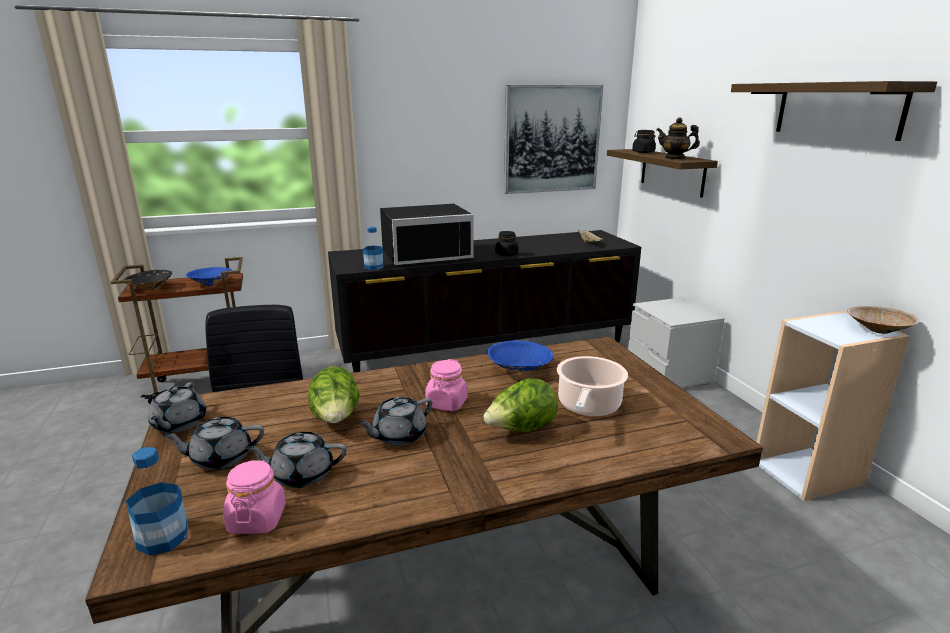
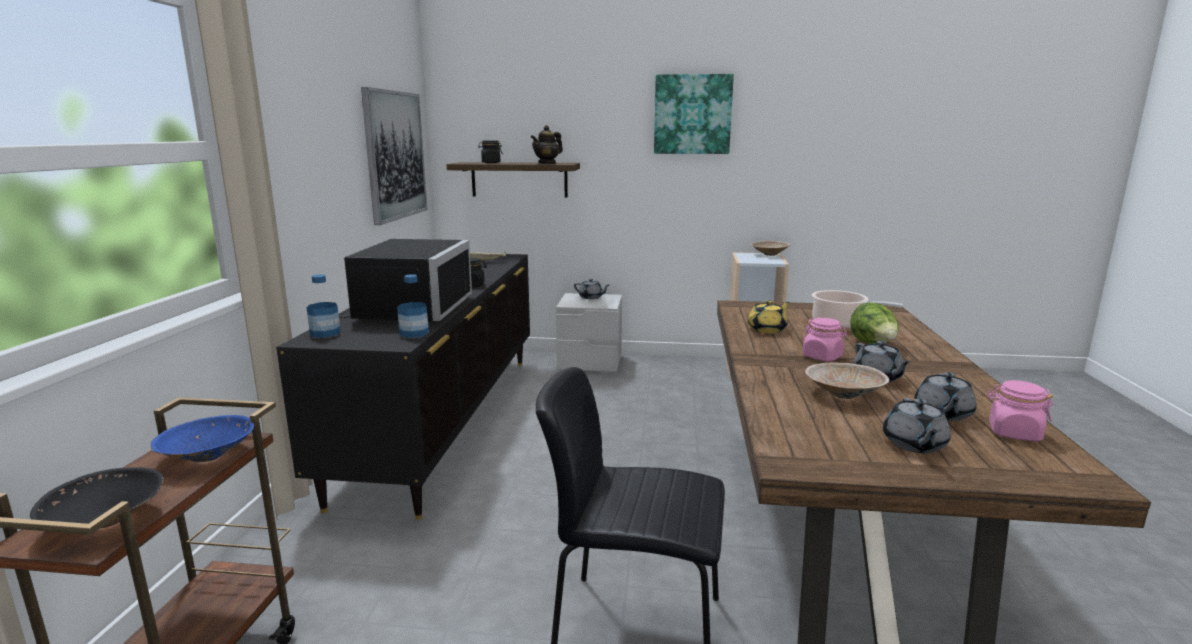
camera: 65 degrees left, 5 degrees down
(163, 537) = (1053, 470): bottle -> bottle (325, 333)
(178, 424) = (836, 465): grey teapot -> grey teapot (591, 297)
(336, 419) = (842, 394): lettuce -> beige bowl
(520, 369) = (767, 329): blue bowl -> yellow teapot
(837, 109) = (692, 114): shelf -> picture

